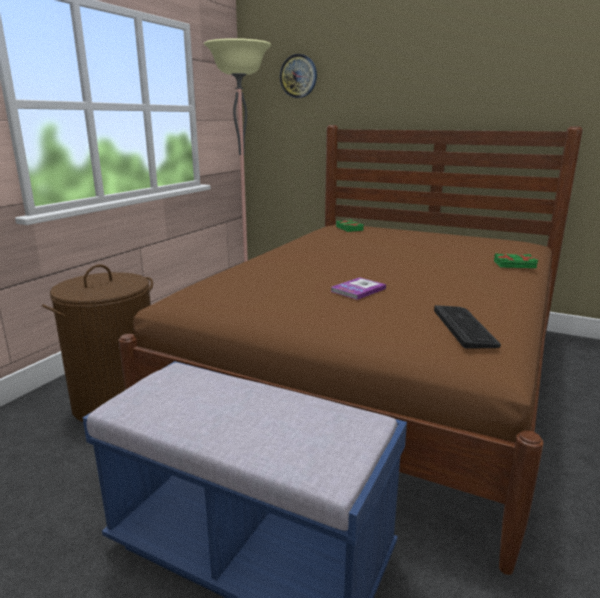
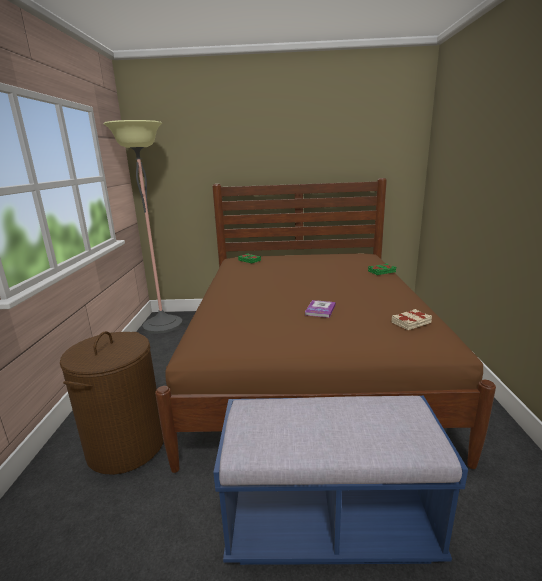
camera: 25 degrees left, 0 degrees up
(298, 76) = (181, 147): wall clock -> none
(464, 327) = (411, 323): keyboard -> beige book

